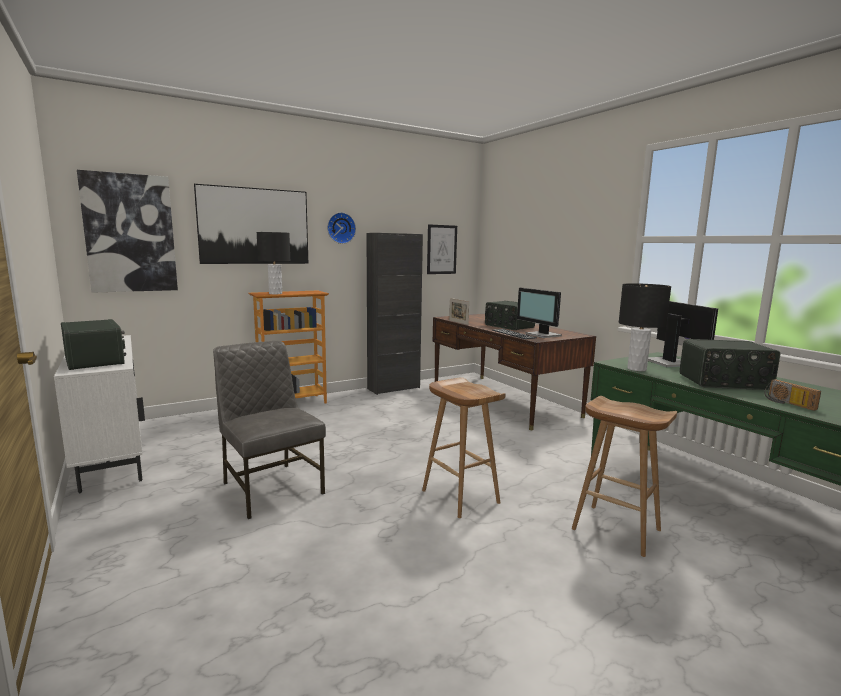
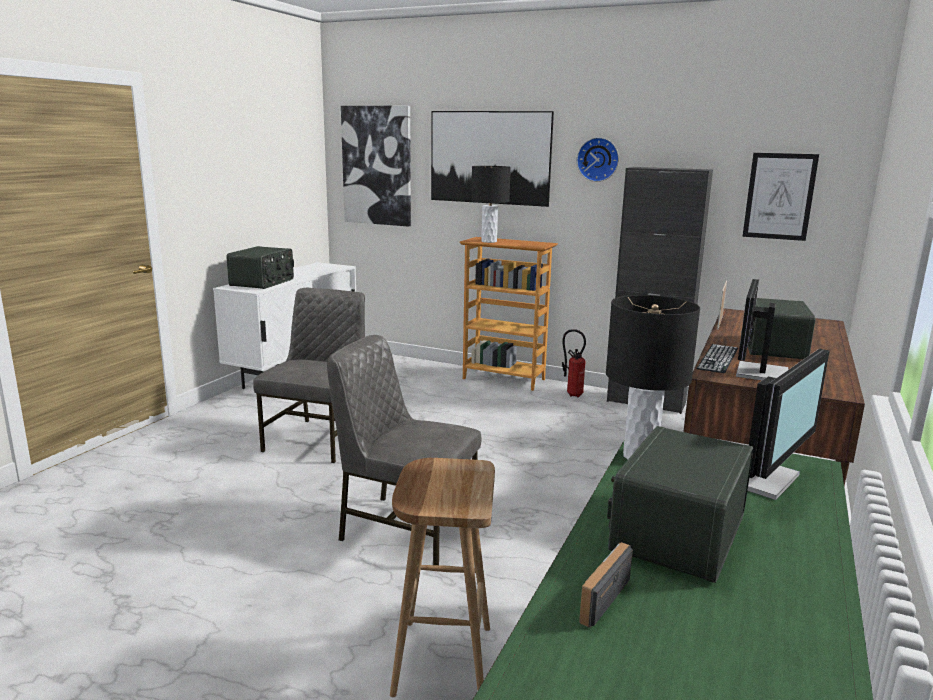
camera: 55 degrees right, 5 degrees up
(352, 397) = (572, 394): none -> fire extinguisher
(459, 496) = (406, 528): brown stool -> grey chair
(724, 382) = (675, 532): radio -> radio turned 60 degrees clockwise

